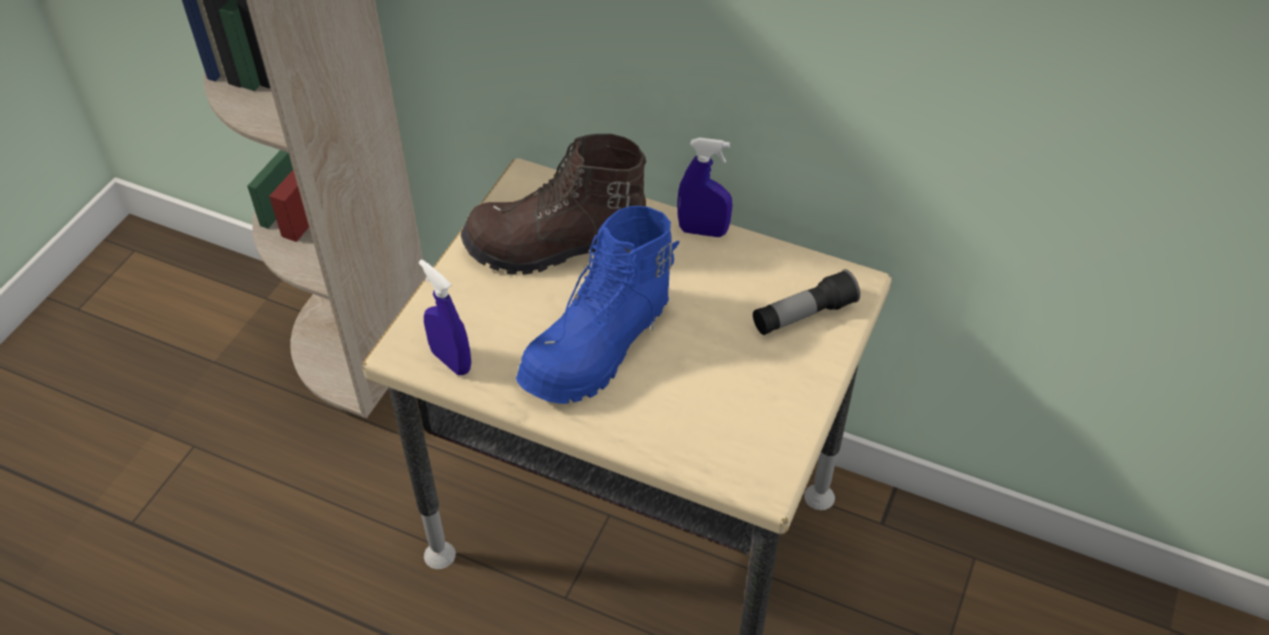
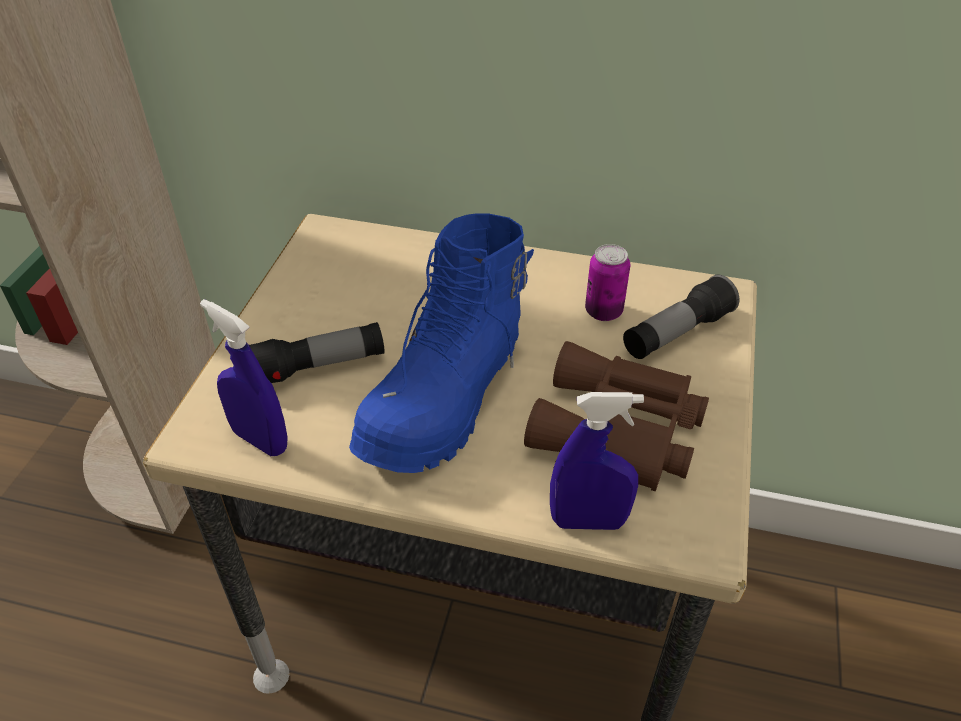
camera: 10 degrees left, 5 degrees down
(504, 306) = (319, 367): none -> flashlight
(555, 245) = (370, 294): brown boot -> none
(703, 231) = (535, 261): blue spray bottle -> blue spray bottle (588, 521)
(728, 394) = (618, 432): none -> brown binoculars
(748, 287) = (603, 311): none -> can

